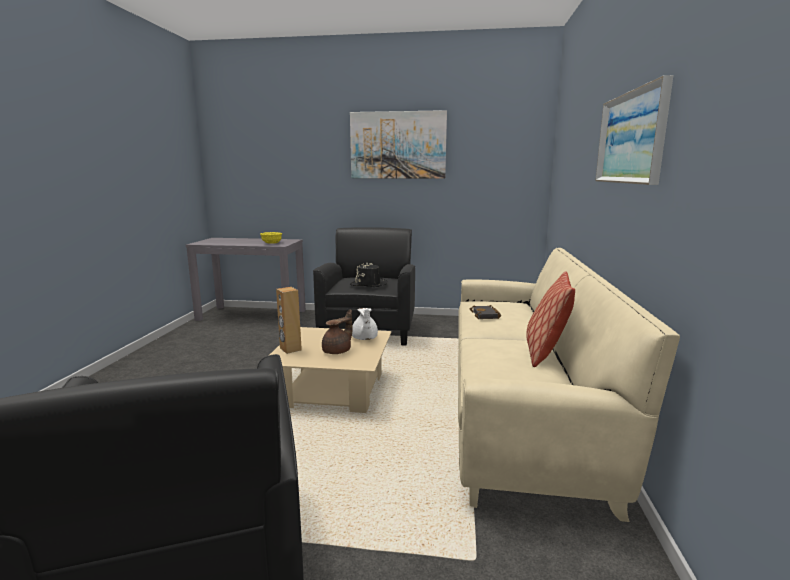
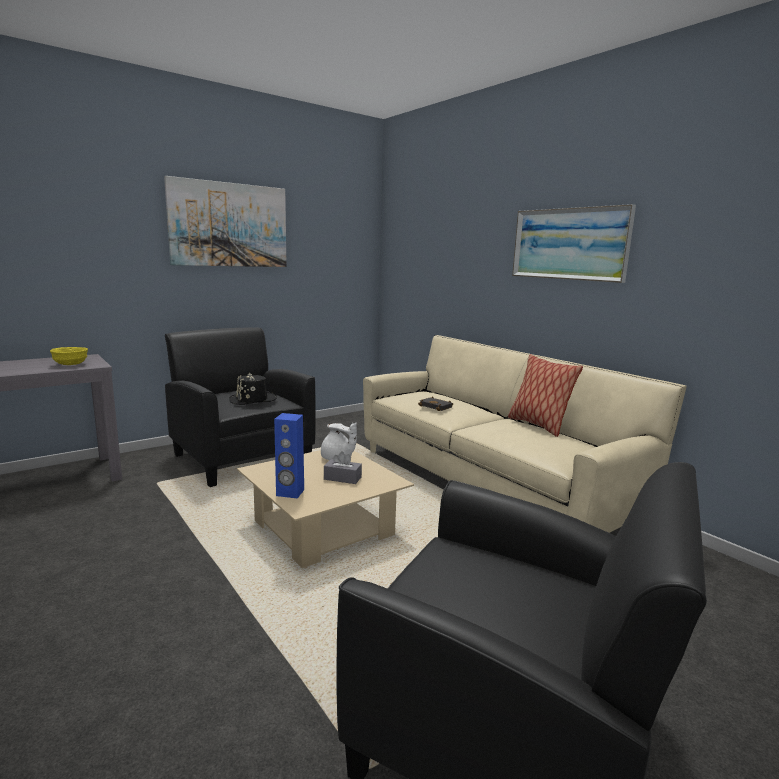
camera: 45 degrees left, 0 degrees up
(290, 349) = (290, 493): brown speaker -> blue speaker
(338, 351) = (342, 478): brown teapot -> grey tissue box

